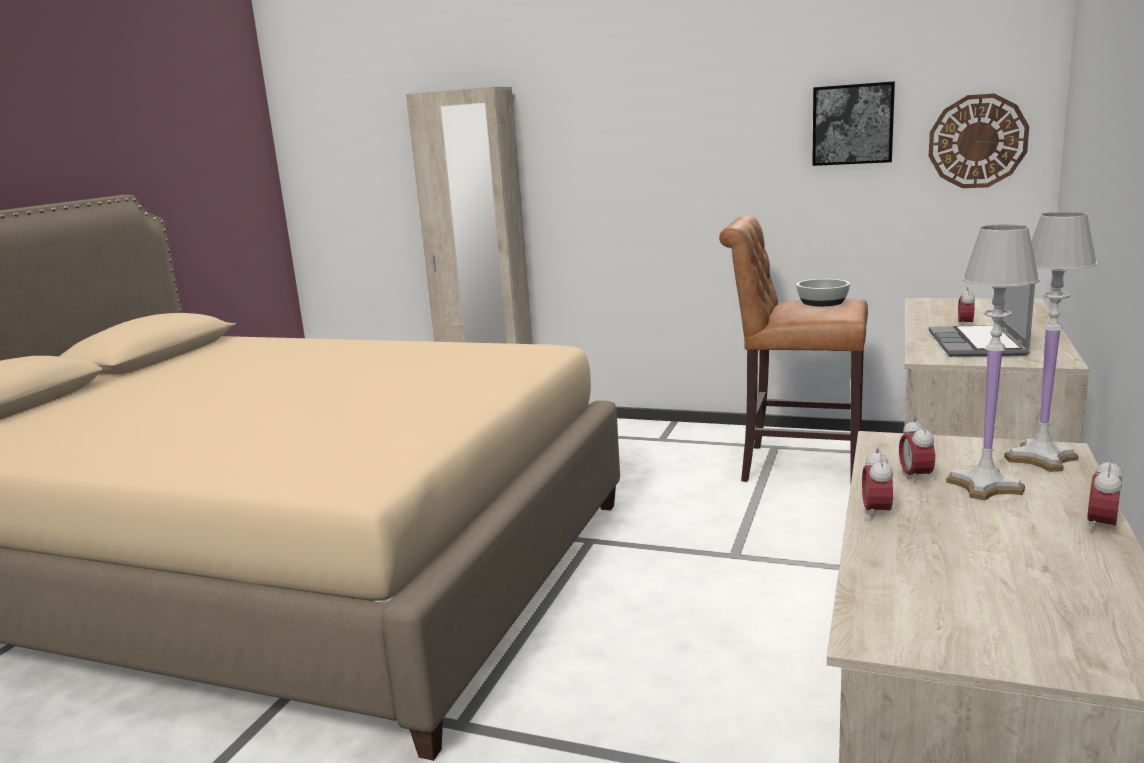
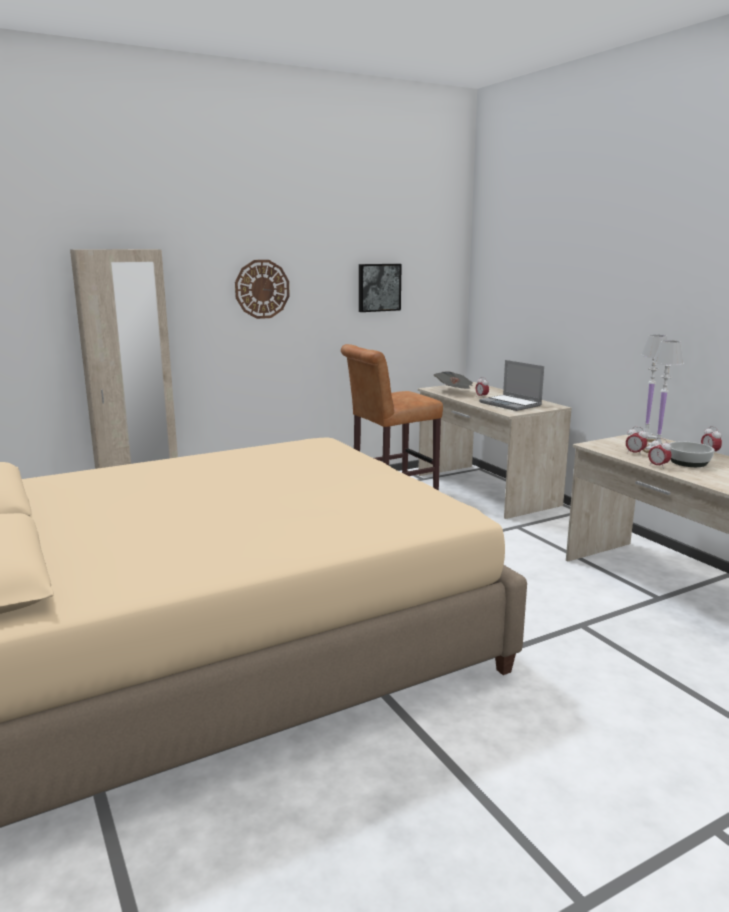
camera: 50 degrees left, 0 degrees up
(822, 302) = (402, 393): bowl -> bowl (688, 462)
(946, 310) = (454, 391): none -> newspaper
(977, 141) = (435, 299): wall clock -> wall clock (262, 289)

